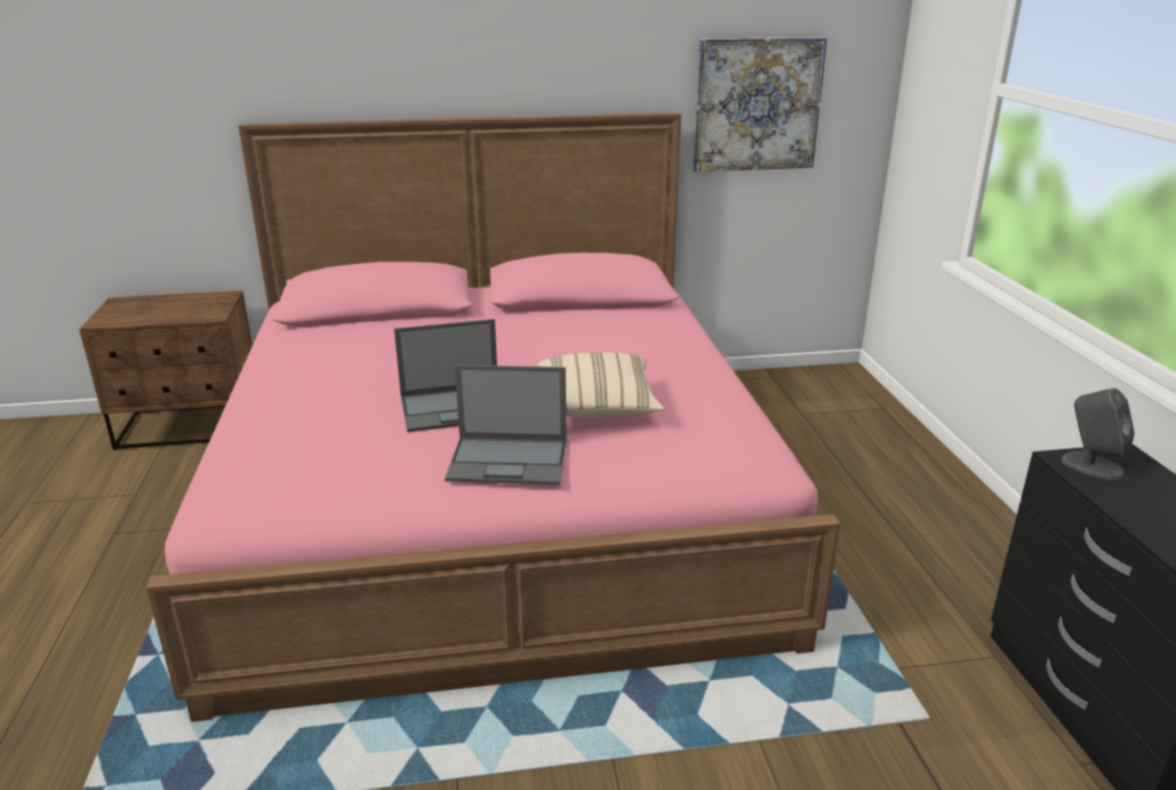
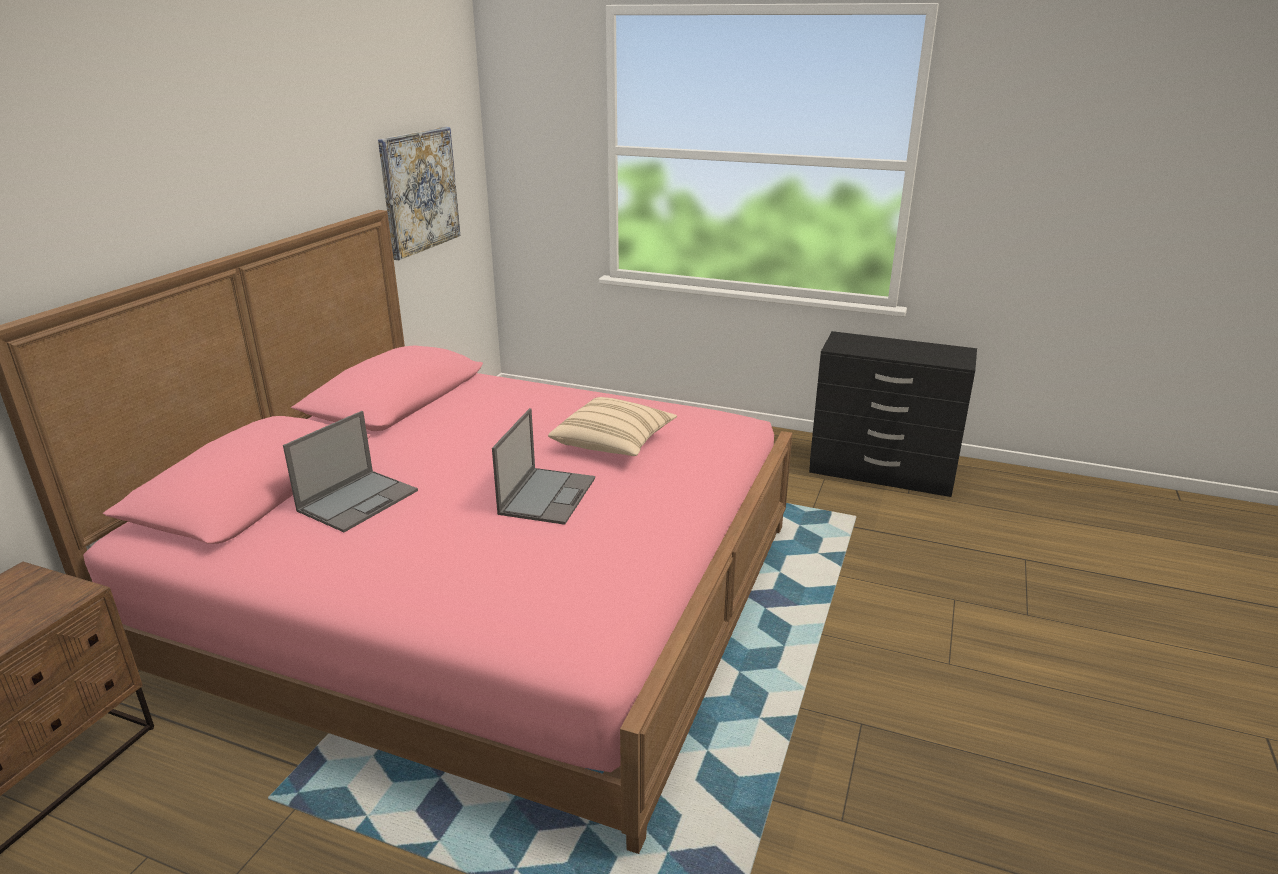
camera: 60 degrees left, 0 degrees up
(510, 461) = (658, 495): laptop -> laptop (359, 500)
(1091, 465) = (845, 345): grey speaker -> none

